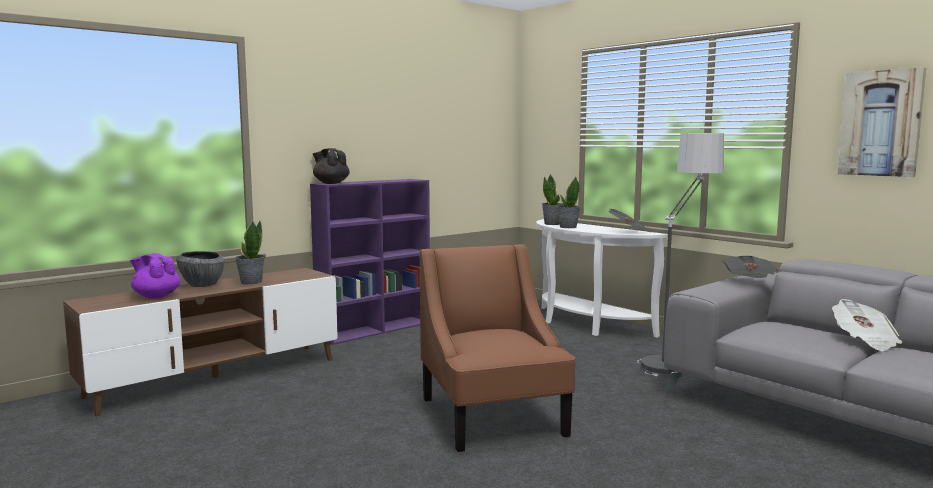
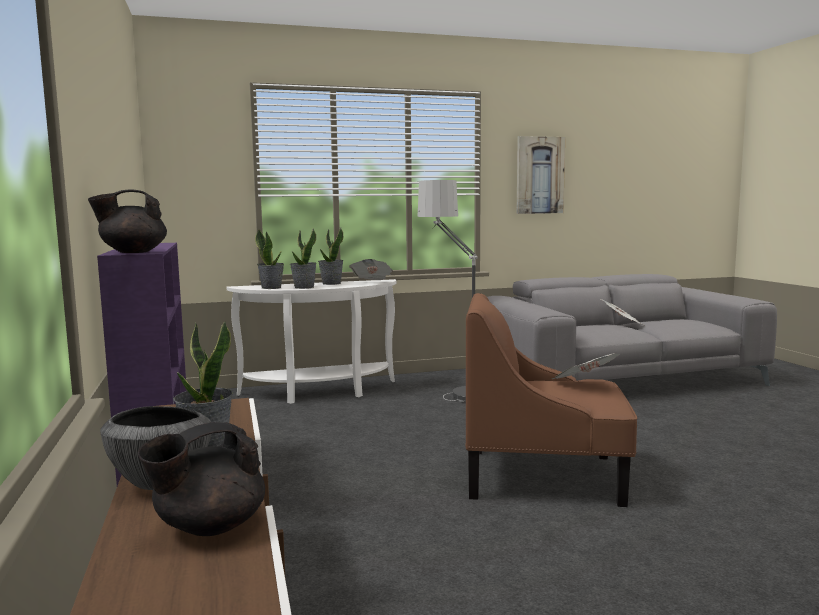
camera: 65 degrees left, 0 degrees up
(156, 296) = (209, 527): purple teapot -> black teapot
(601, 228) = (331, 283): none -> potted plant
(749, 281) = (528, 302): newspaper -> newspaper (584, 384)

